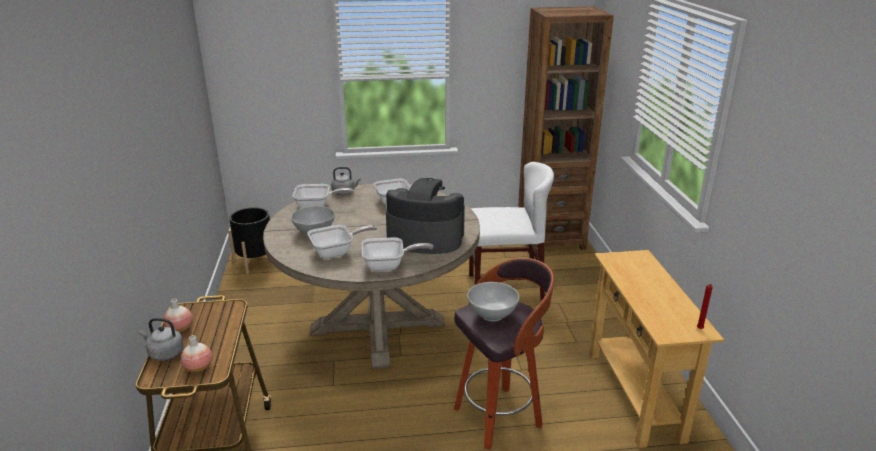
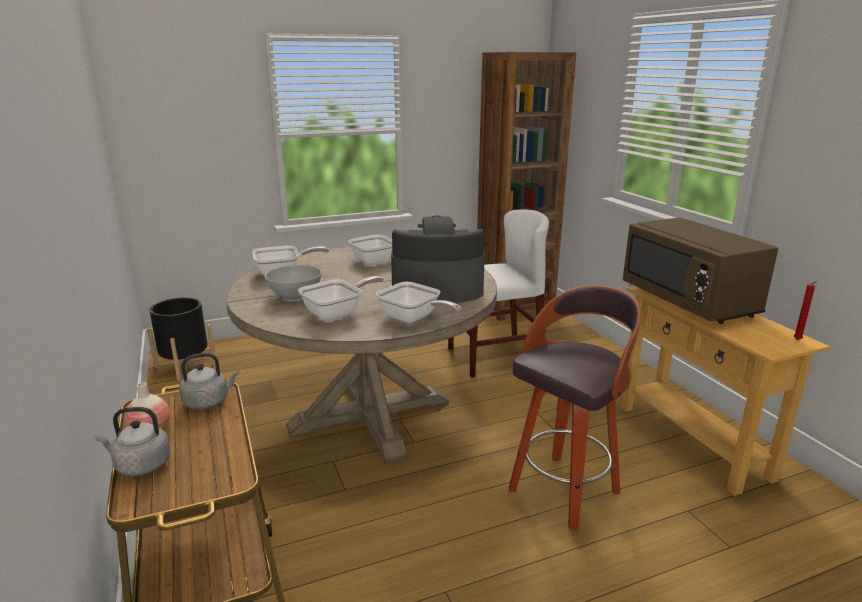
camera: 15 degrees left, 5 degrees down
(198, 368) = (204, 476): vase -> none
(345, 192) = (309, 258): grey kettle -> grey kettle (209, 401)
(389, 265) = (413, 319): frying pan -> frying pan turned 60 degrees clockwise
(492, 314) = (564, 357): white bowl -> none
(638, 275) = (689, 301): none -> brown microwave

